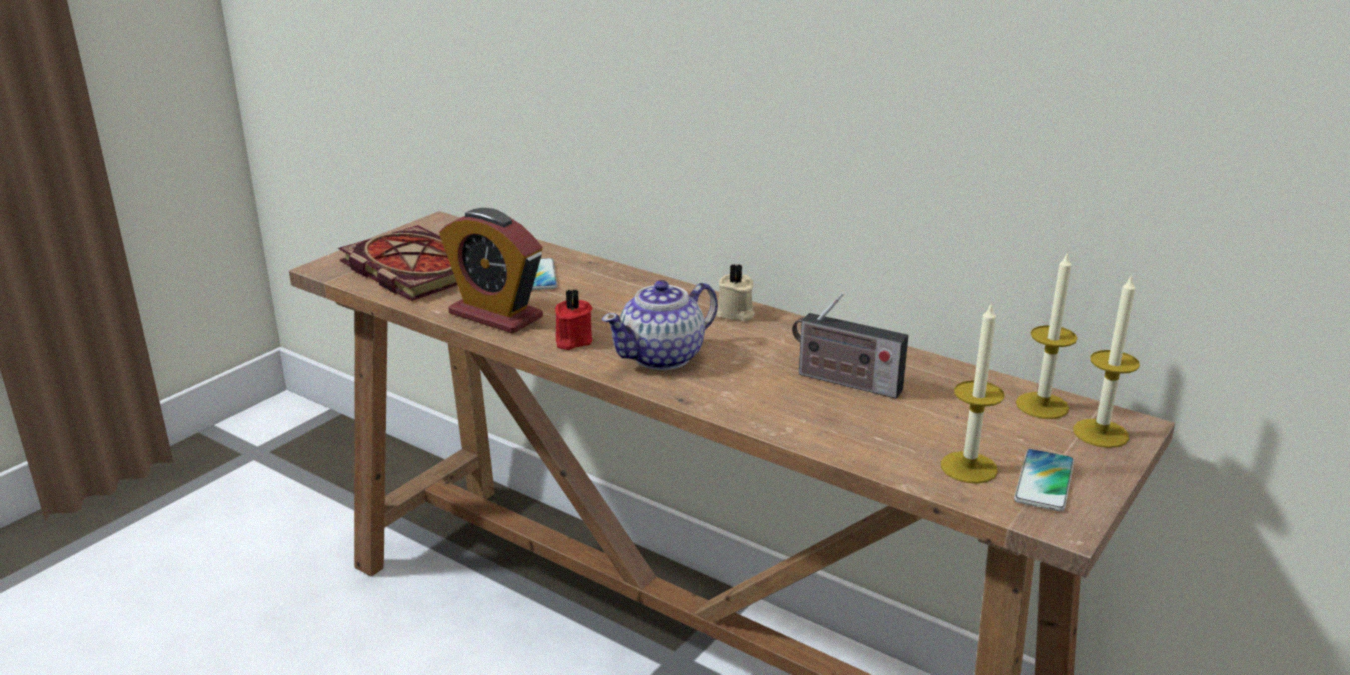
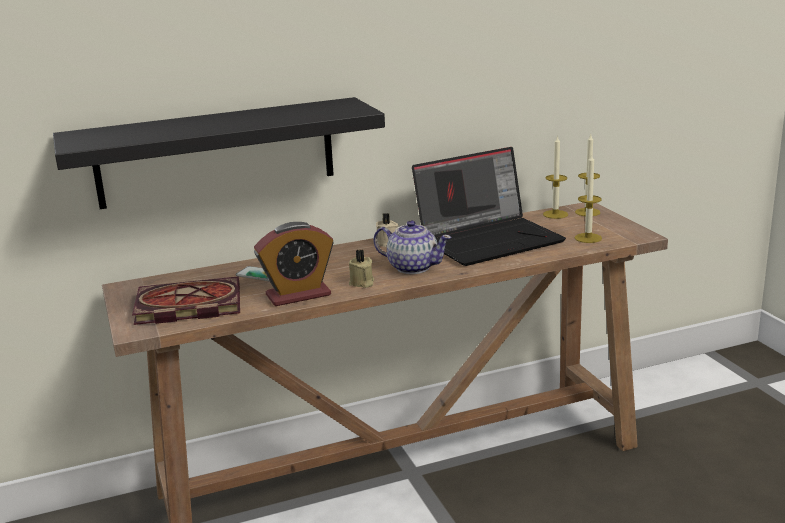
camera: 55 degrees left, 5 degrees down
(567, 90) = (216, 153): none -> black shelf
(572, 341) = (362, 283): red candle -> beige candle
(663, 357) = (412, 267): teapot -> teapot turned 60 degrees counterclockwise
(844, 382) = (489, 239): radio -> laptop
(1044, 481) = (612, 230): phone -> none

